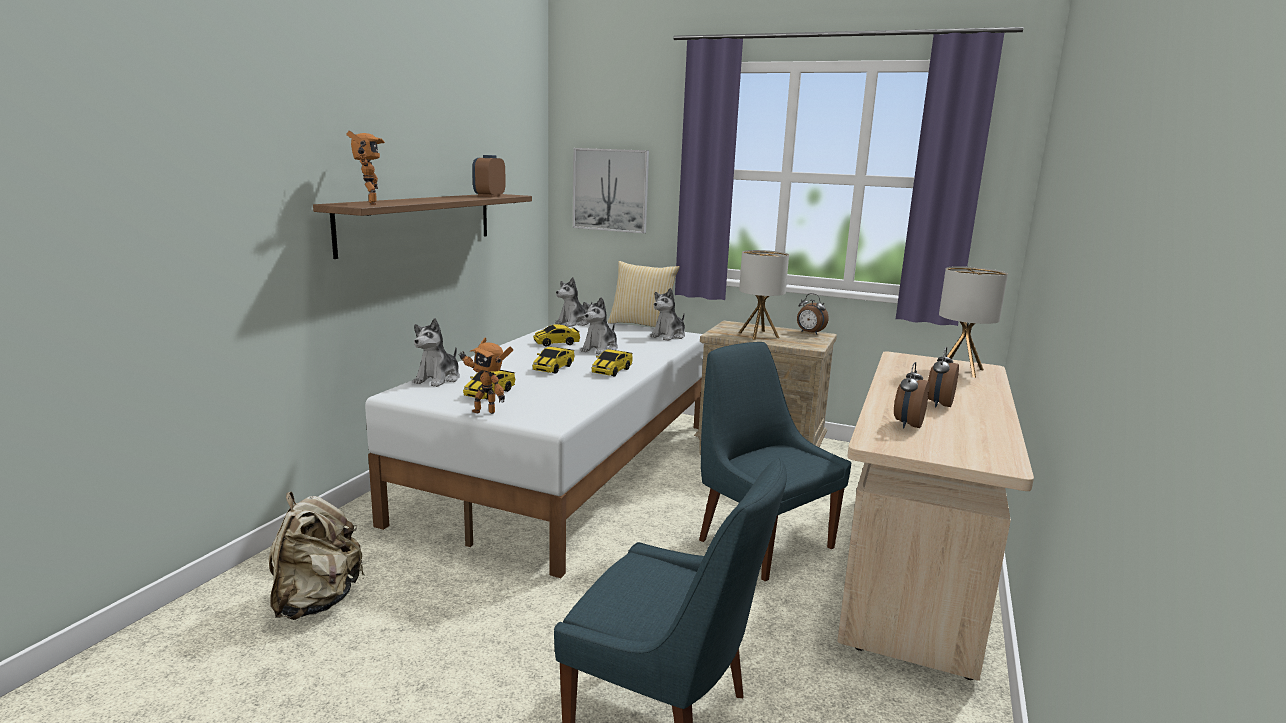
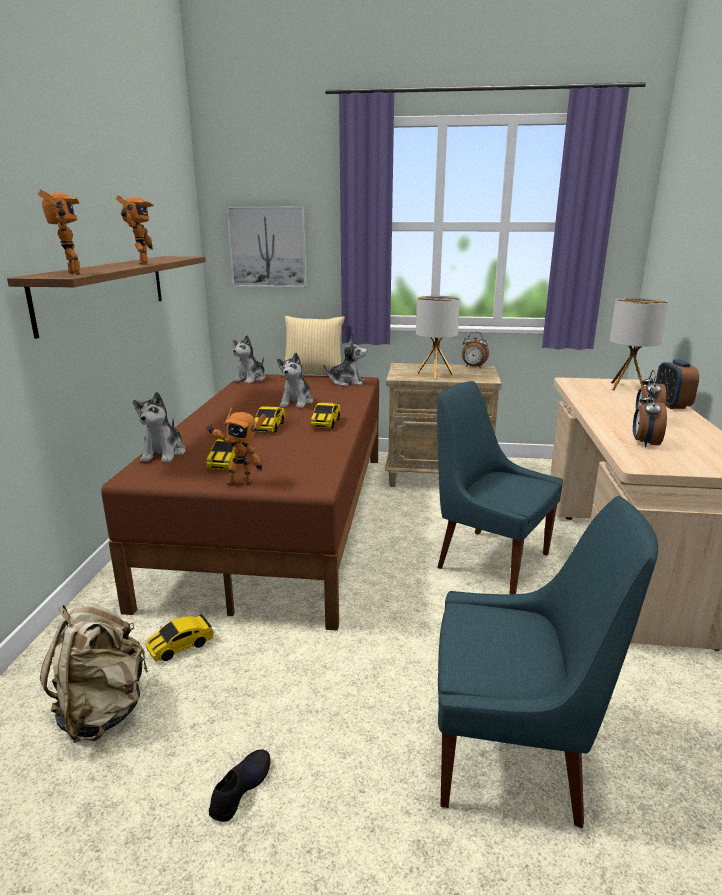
camera: 15 degrees left, 5 degrees up
(395, 687) = (240, 788): none -> black shoe
(451, 199) = (140, 264): none -> toy robot
(489, 196) = (168, 259): alarm clock -> alarm clock (671, 405)
(556, 343) = (251, 401): toy car -> toy car (180, 646)
(568, 468) = (282, 519): white bed -> brown bed
(669, 336) = (347, 382): plush toy -> plush toy turned 105 degrees counterclockwise

